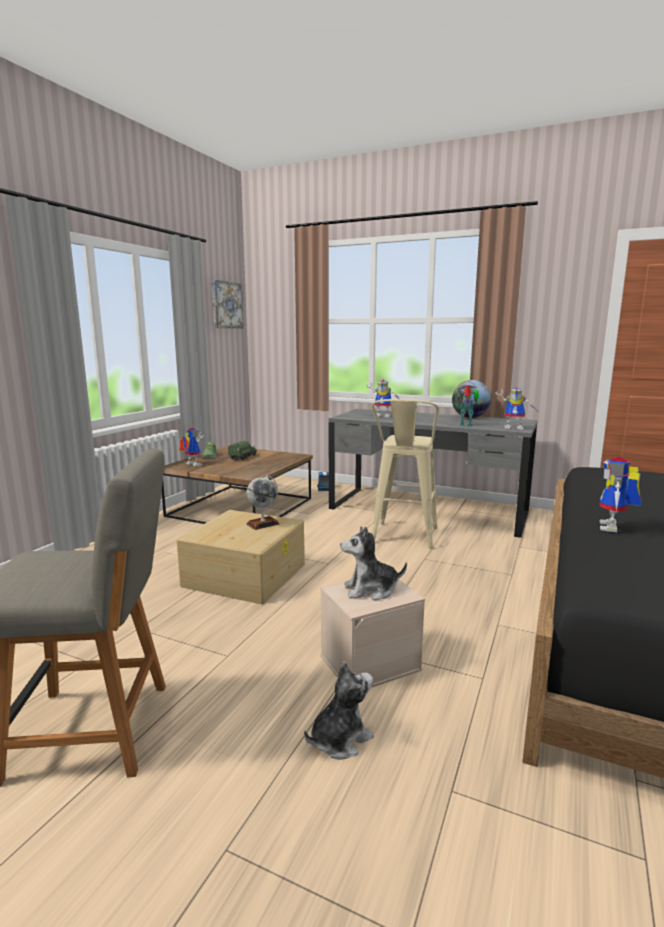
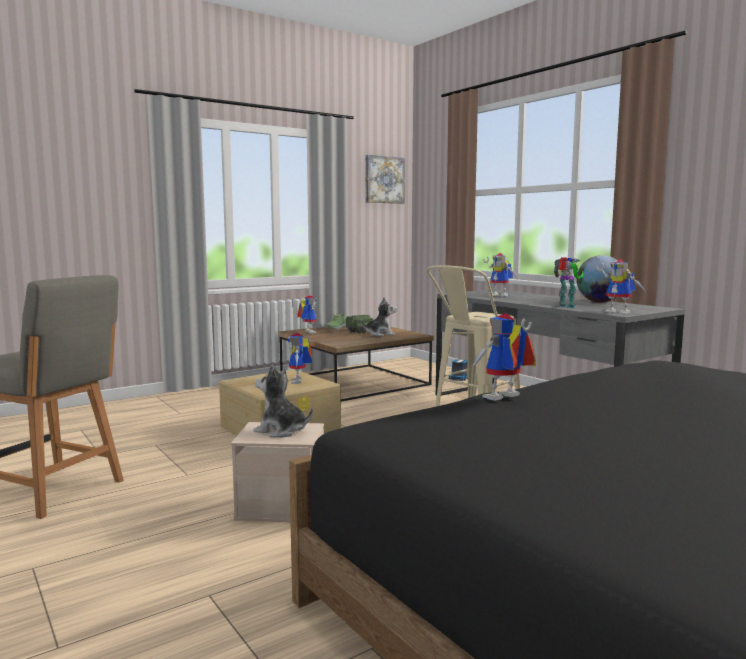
camera: 30 degrees right, 5 degrees down
(263, 524) = (299, 381): globe -> toy robot
(340, 739) = (182, 542): plush toy -> plush toy (380, 334)

